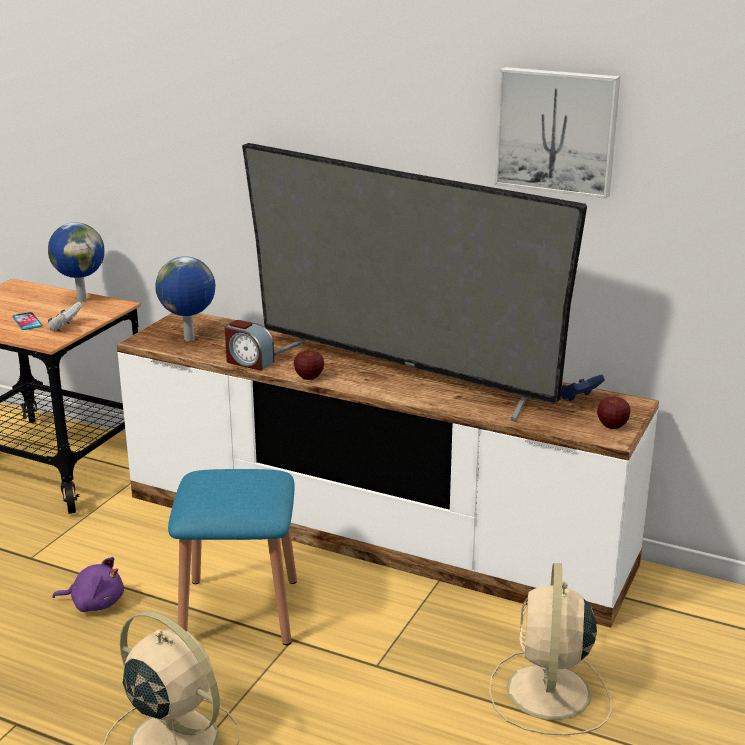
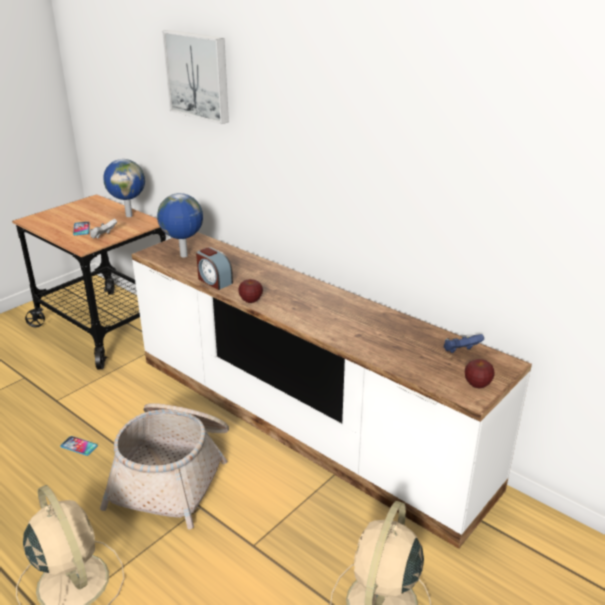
camera: 15 degrees right, 5 degrees up
(95, 603) = (79, 446): purple plush toy -> phone
(239, 611) = (174, 473): blue stool -> basket
(402, 373) = (324, 307): television -> none
(557, 131) = (463, 115): picture -> picture (199, 75)

